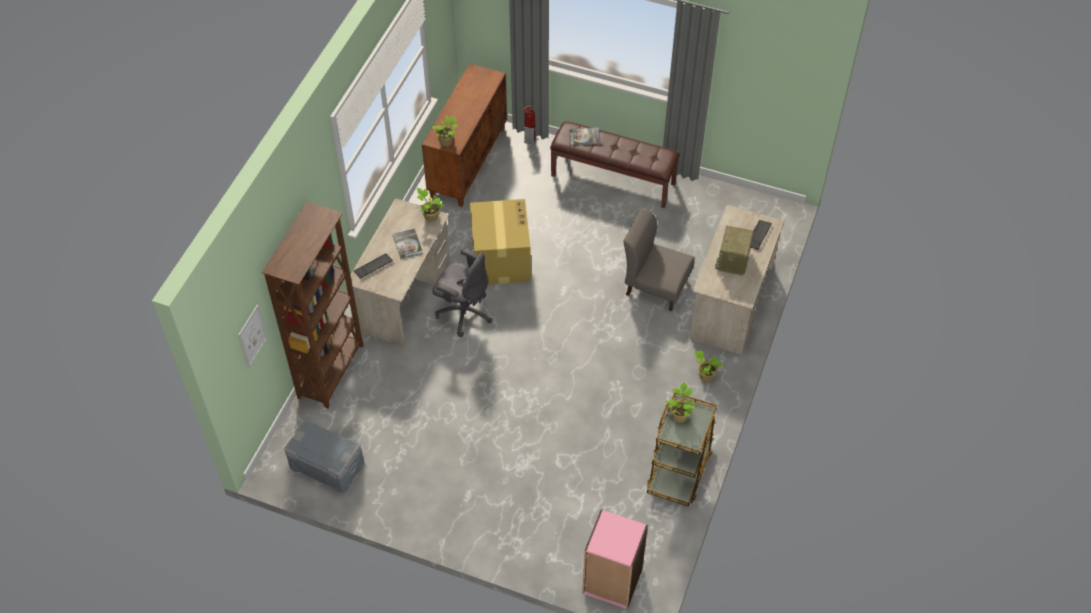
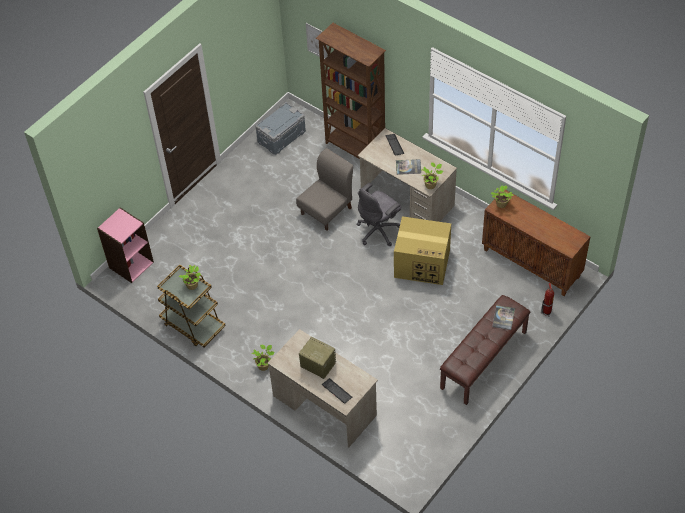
camera: 110 degrees right, 0 degrees up
(655, 286) = (360, 358): grey chair -> grey chair (327, 211)

